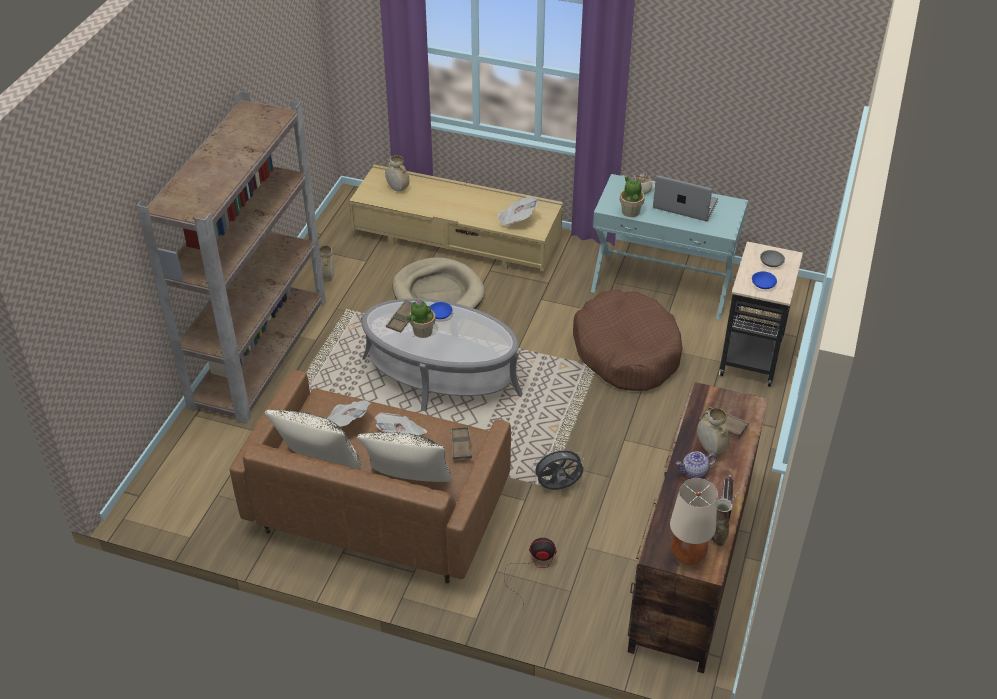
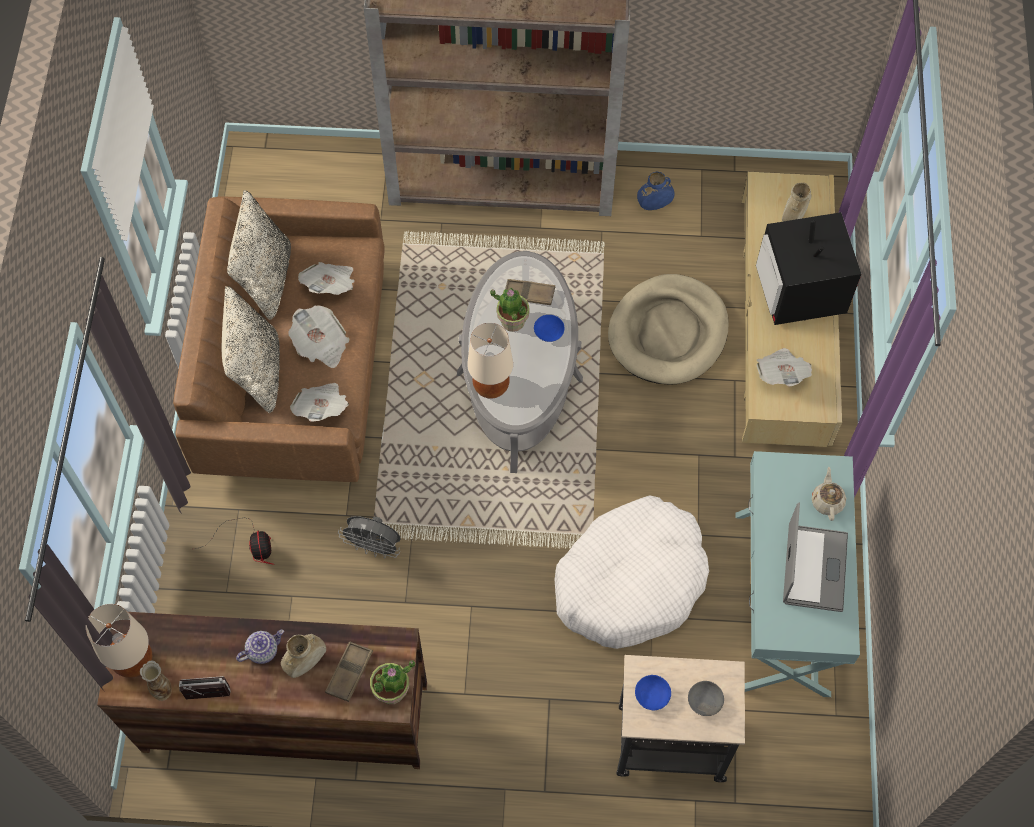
camera: 75 degrees right, 20 degrees up
(328, 278) = (654, 205): beige vase -> blue vase
(458, 198) = (800, 293): none -> television
(461, 445) = (322, 408): brown tray -> newspaper
(474, 353) = (491, 386): none -> beige table lamp
(558, 487) = (374, 547): grey fan -> grey fan turned 135 degrees clockwise
(626, 352) = (630, 580): brown dog bed -> white dog bed
(630, 211) = (771, 498): potted plant -> potted plant (392, 690)
(694, 471) = (263, 650): teapot -> teapot turned 90 degrees clockwise

